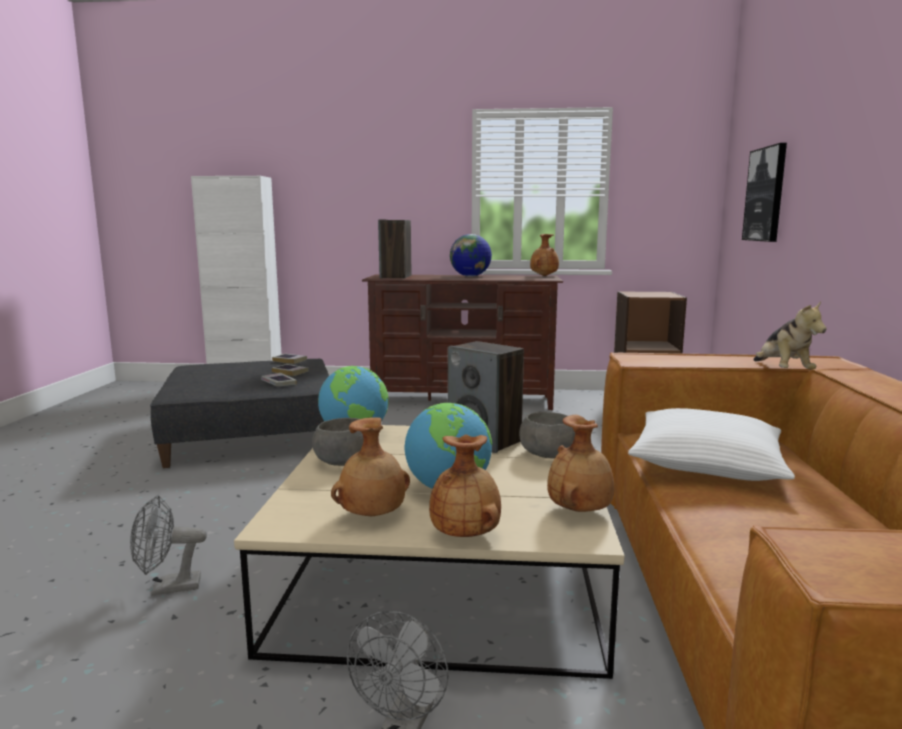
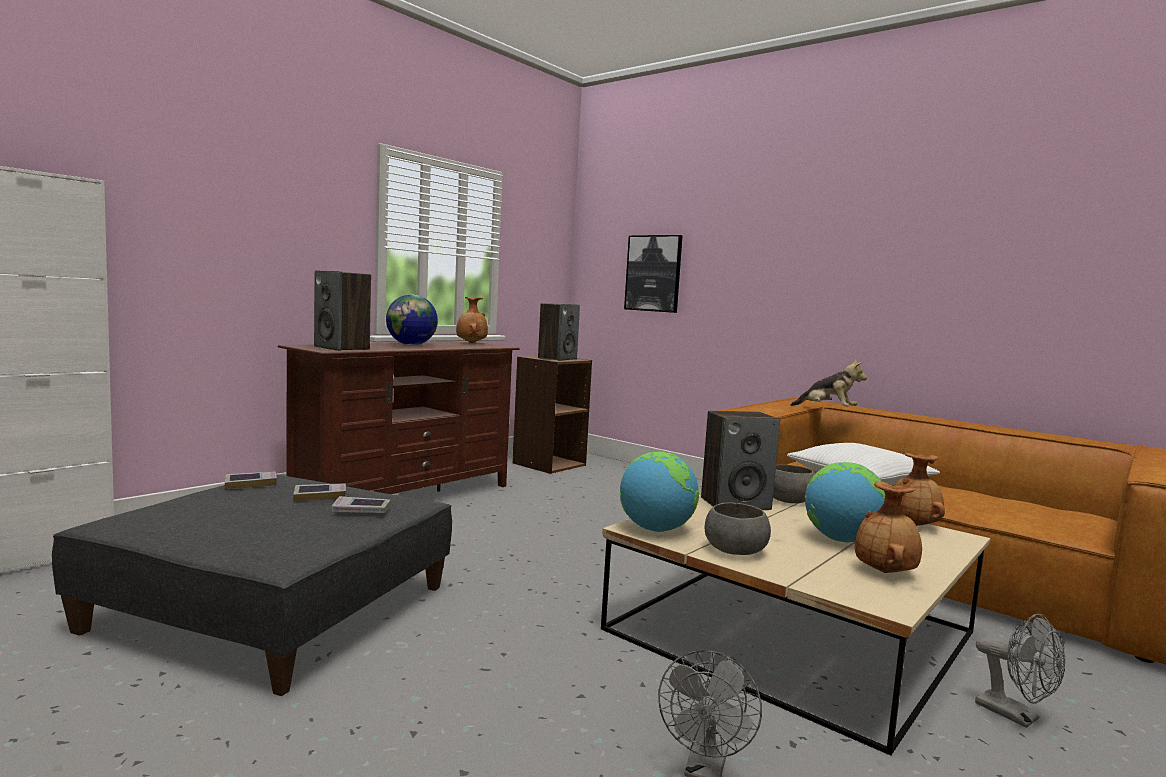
camera: 55 degrees left, 5 degrees down
(466, 534) = (941, 559): brown vase -> none
(648, 294) = (557, 358): none -> speaker

